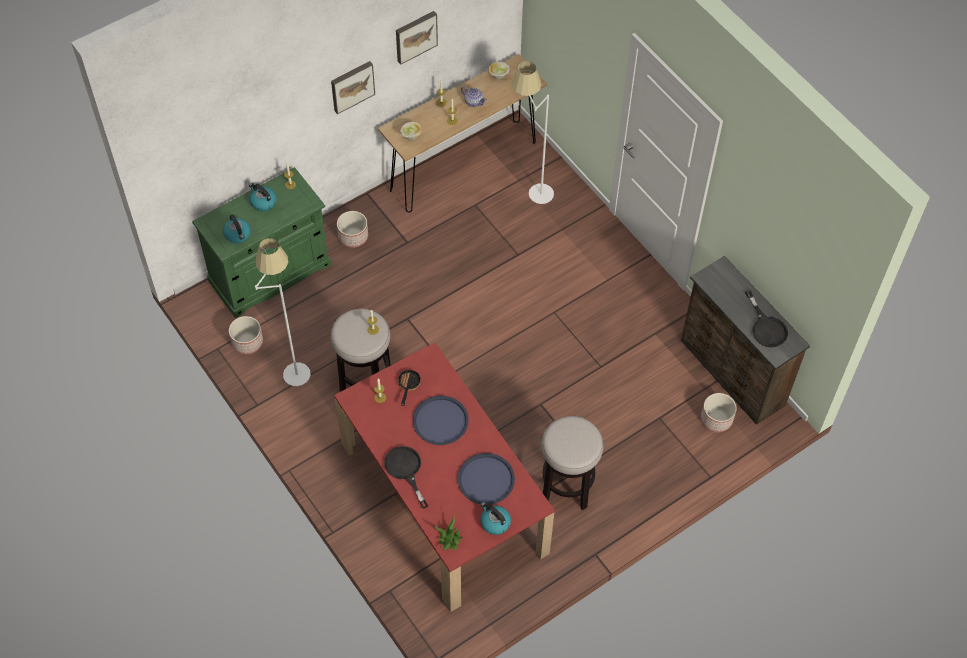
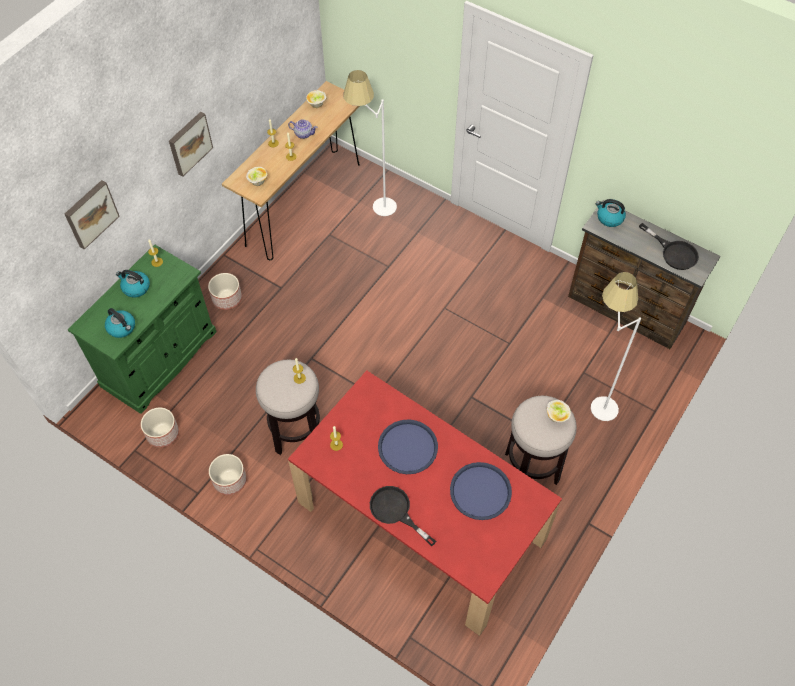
camera: 20 degrees left, 0 degrees up
(292, 364) = (216, 440): white floor lamp -> white floor lamp (594, 401)
(408, 385) = (359, 422): frying pan -> none
(415, 36) = (236, 76): picture -> picture (90, 213)
(449, 538) = (473, 568): potted plant -> none
(494, 522) = (510, 533): kettle -> kettle (609, 218)
(585, 440) = (556, 416): none -> bowl
(716, 418) = (633, 356): planter -> planter (229, 480)

